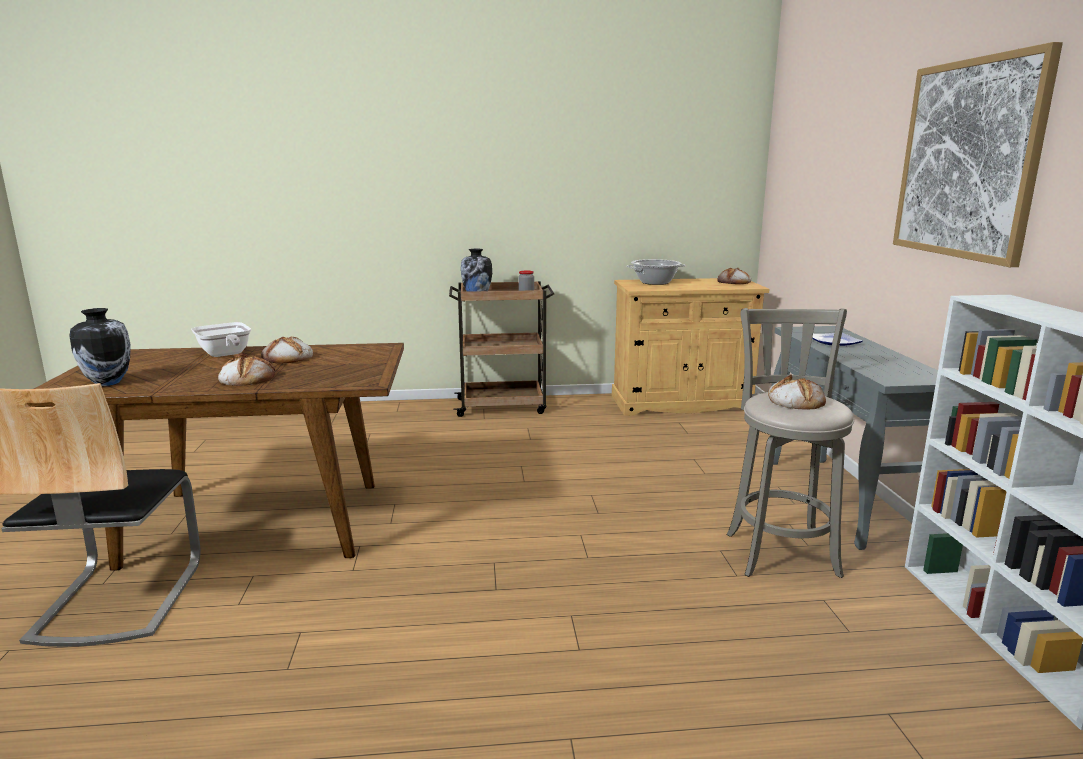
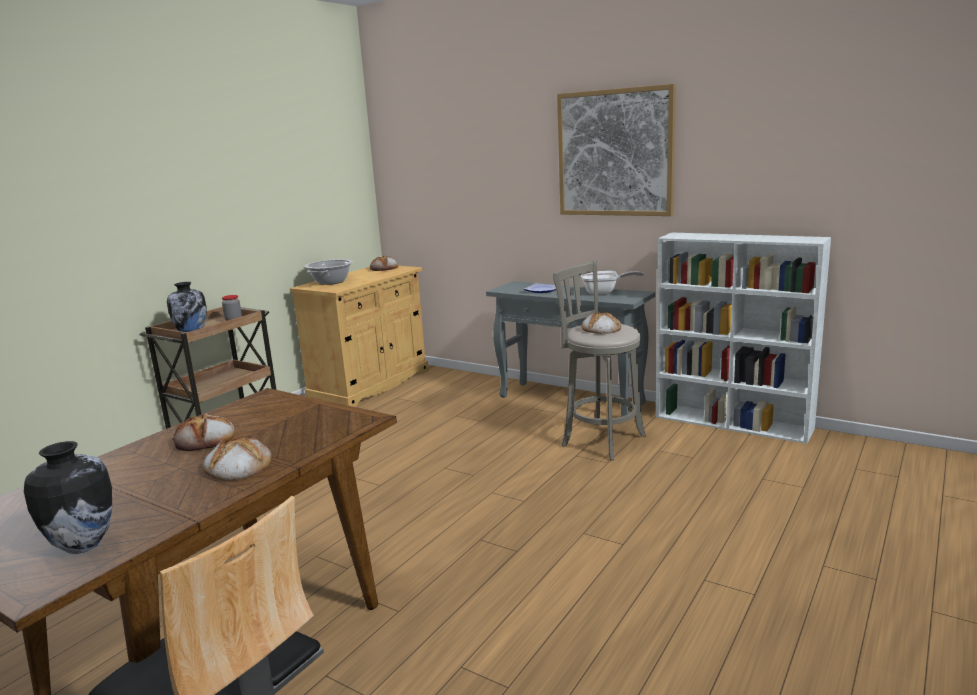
camera: 50 degrees left, 0 degrees up
(225, 355) = (117, 467): frying pan -> frying pan (604, 292)

